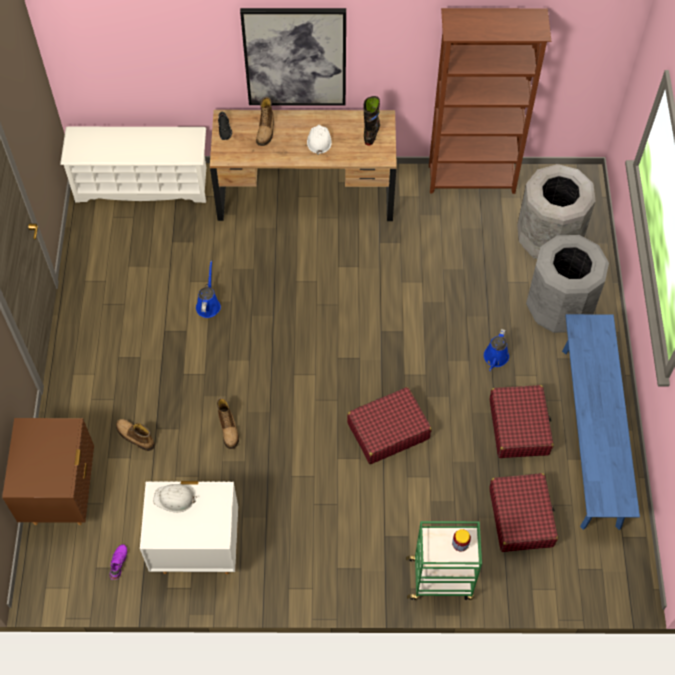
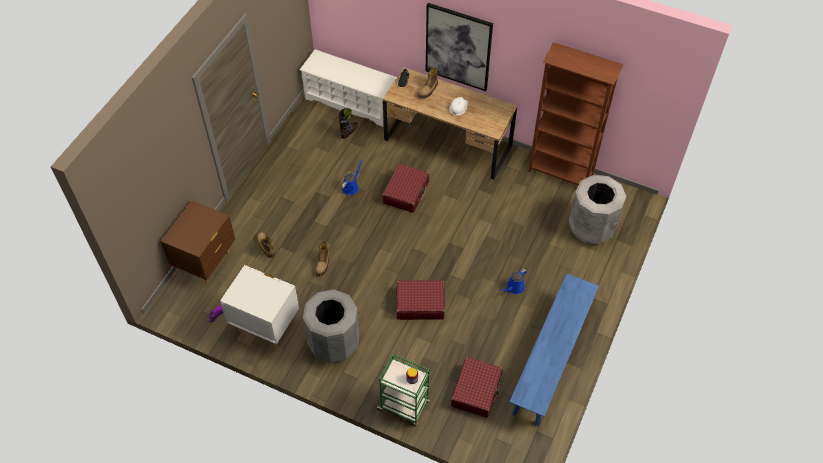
camera: 25 degrees right, 5 degrees down
(174, 499) = (255, 281): white hard hat -> none
(371, 132) = (494, 114): black boot -> black boot (349, 132)
(519, 426) = (506, 335): red suitcase -> red suitcase (406, 192)
(559, 309) = (574, 274): grey trash can -> grey trash can (334, 343)

